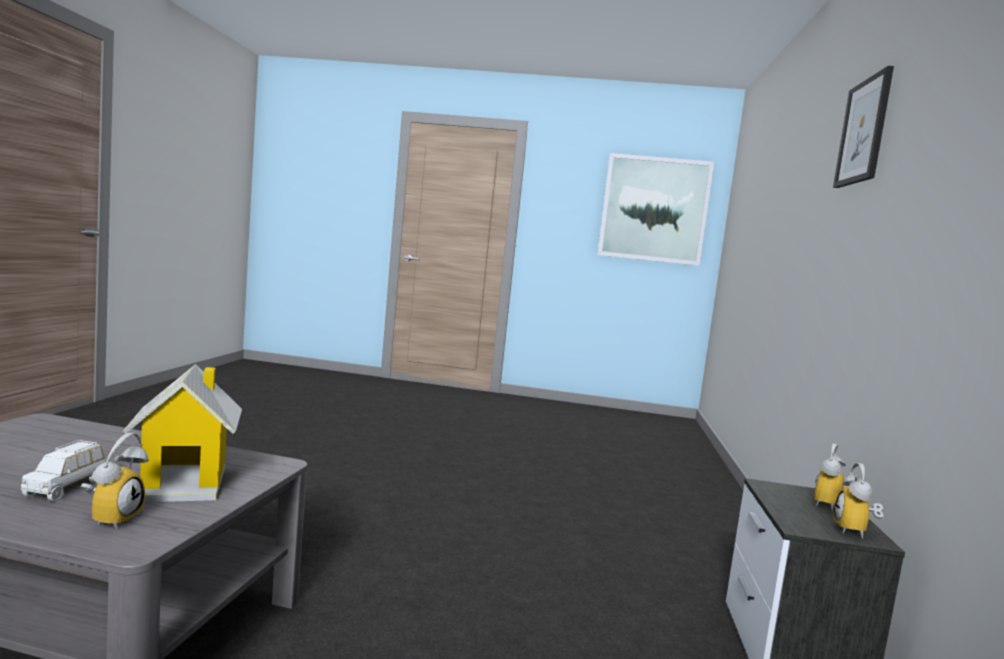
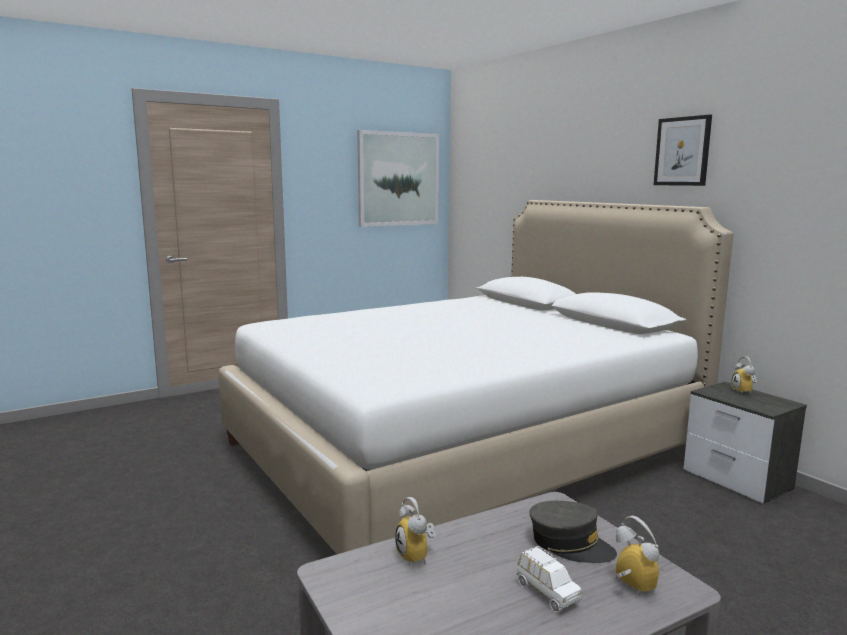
camera: 40 degrees left, 5 degrees up
(186, 482) = (570, 544): toy house -> grey cap
(513, 480) = (461, 448): none -> white bed
(856, 531) = (779, 402): alarm clock -> alarm clock (417, 556)

